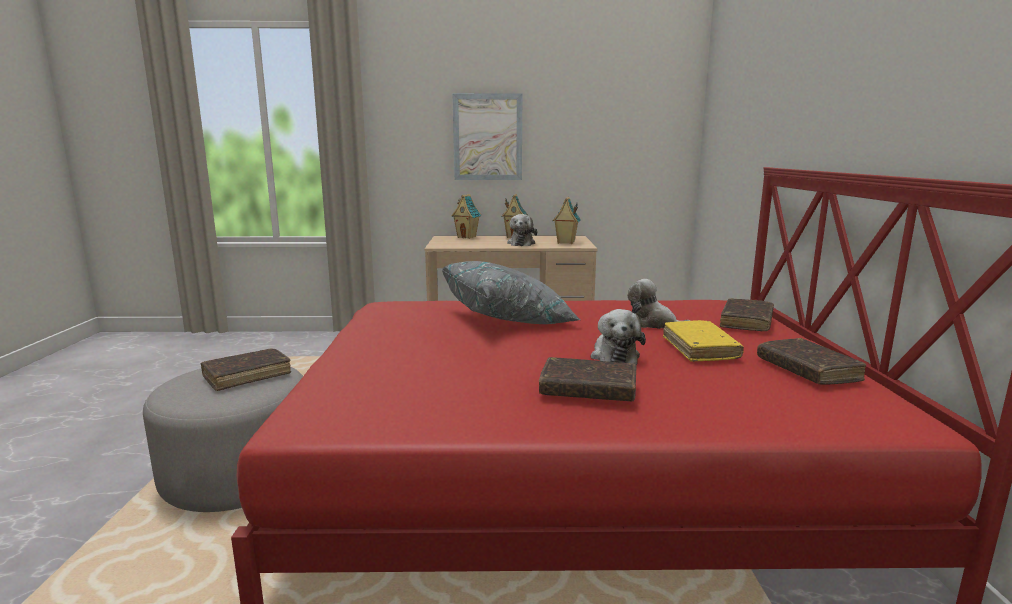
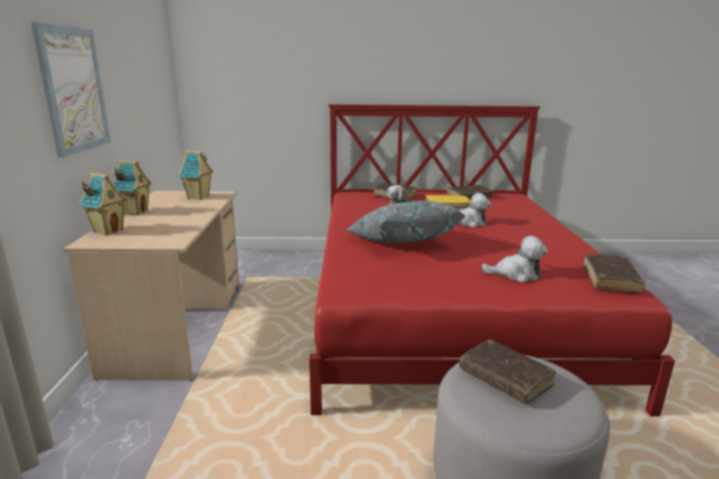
camera: 90 degrees left, 5 degrees up
(521, 243) = (188, 210): plush toy -> plush toy (516, 274)
(588, 390) = (526, 229): brown book -> brown book (610, 279)

